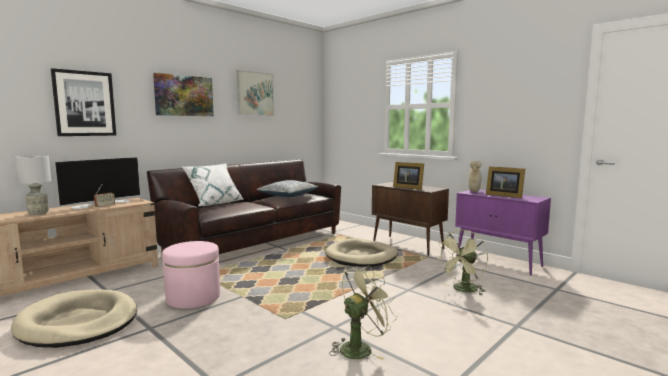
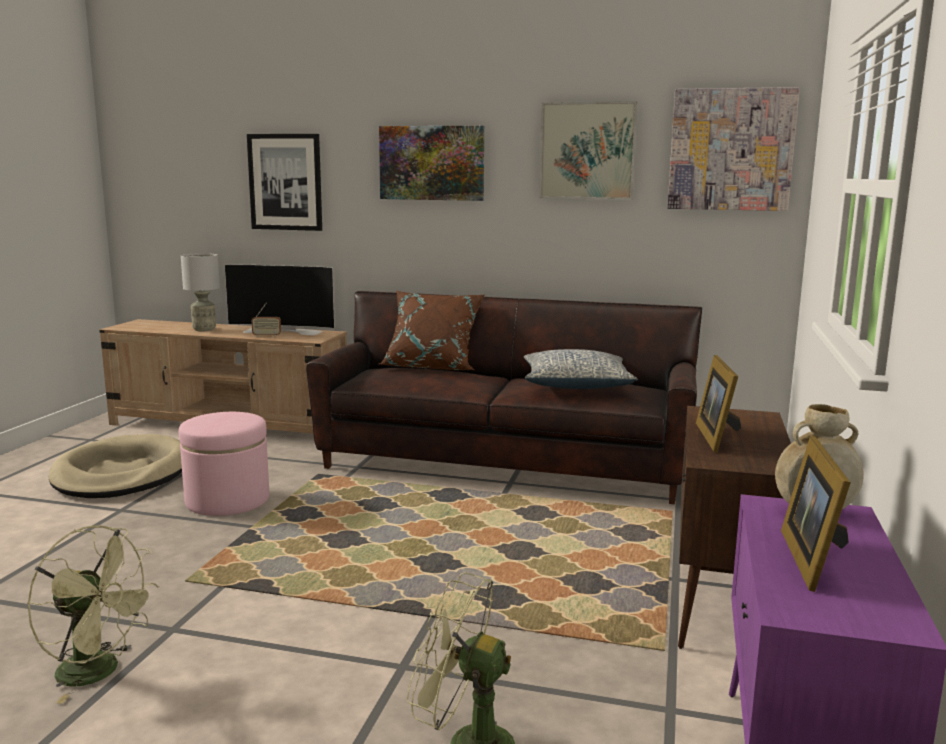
camera: 60 degrees right, 5 degrees up
(215, 203) = (432, 366): white pillow -> brown pillow
(302, 96) = (731, 150): none -> picture
(362, 256) = (556, 568): beige dog bed -> none

